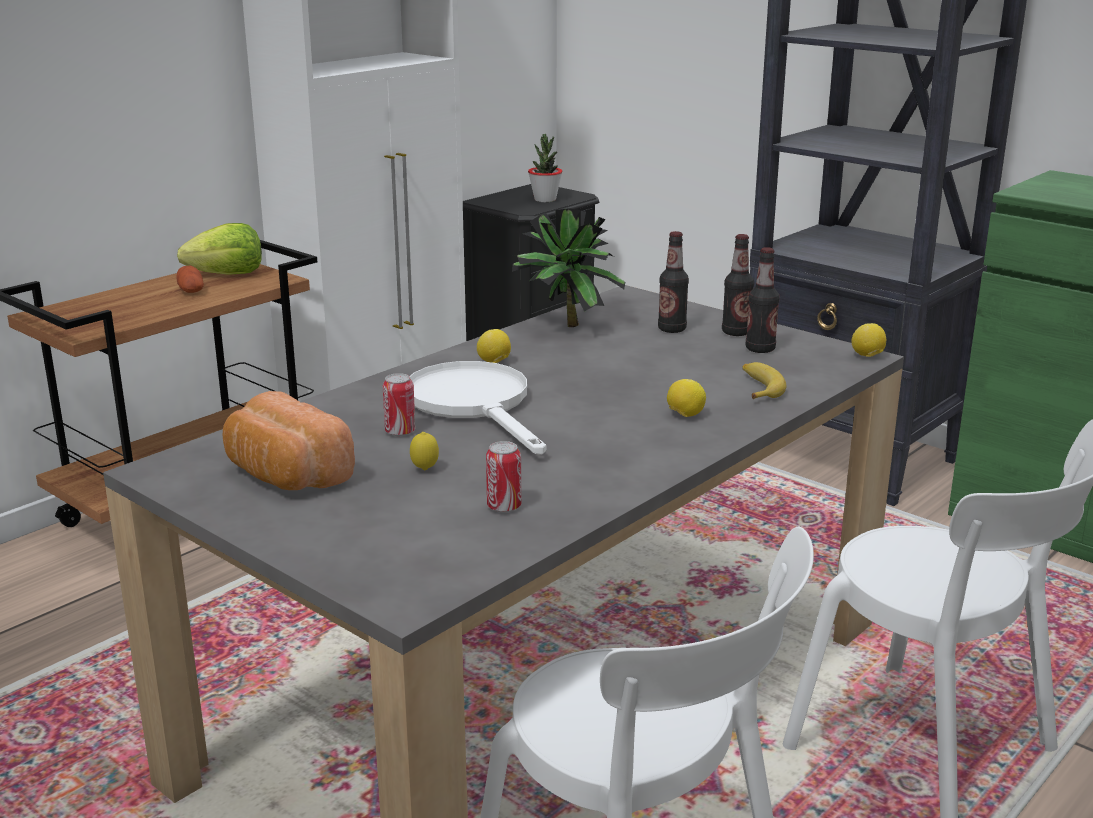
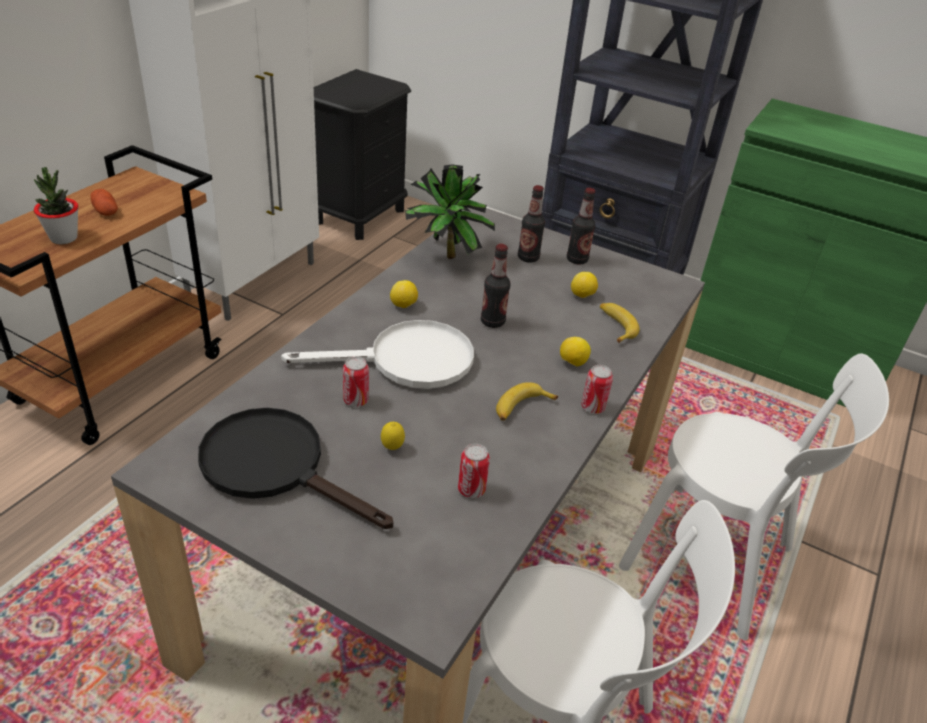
camera: 15 degrees left, 15 degrees up
(227, 275) = (132, 189): lettuce -> none
(284, 476) = (276, 466): bread -> black frying pan
(475, 405) = (406, 361): white frying pan -> white frying pan turned 120 degrees clockwise
(545, 200) = (369, 90): potted plant -> potted plant (64, 238)
(599, 448) = (521, 408): none -> banana
(692, 451) = (593, 407): none -> can
(760, 349) = (601, 279): bottle -> bottle (492, 322)
(867, 356) = (680, 283): lemon -> lemon (582, 296)

